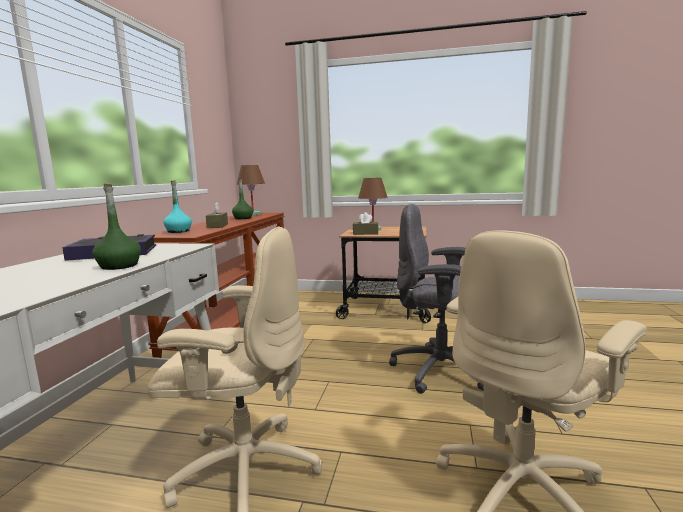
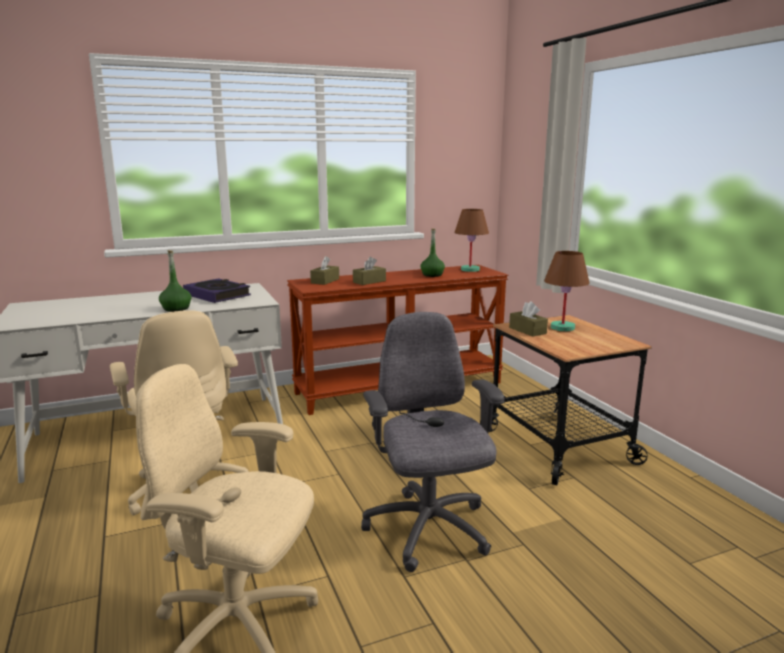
camera: 55 degrees right, 5 degrees up
(178, 231) = (325, 281): turquoise bottle -> brown tissue box

